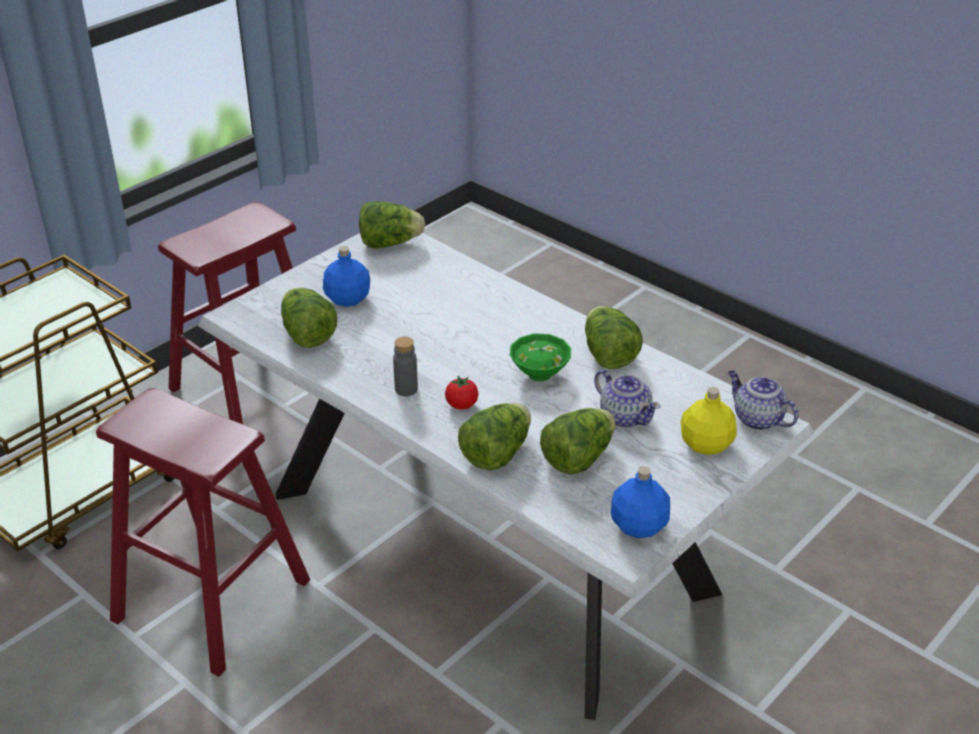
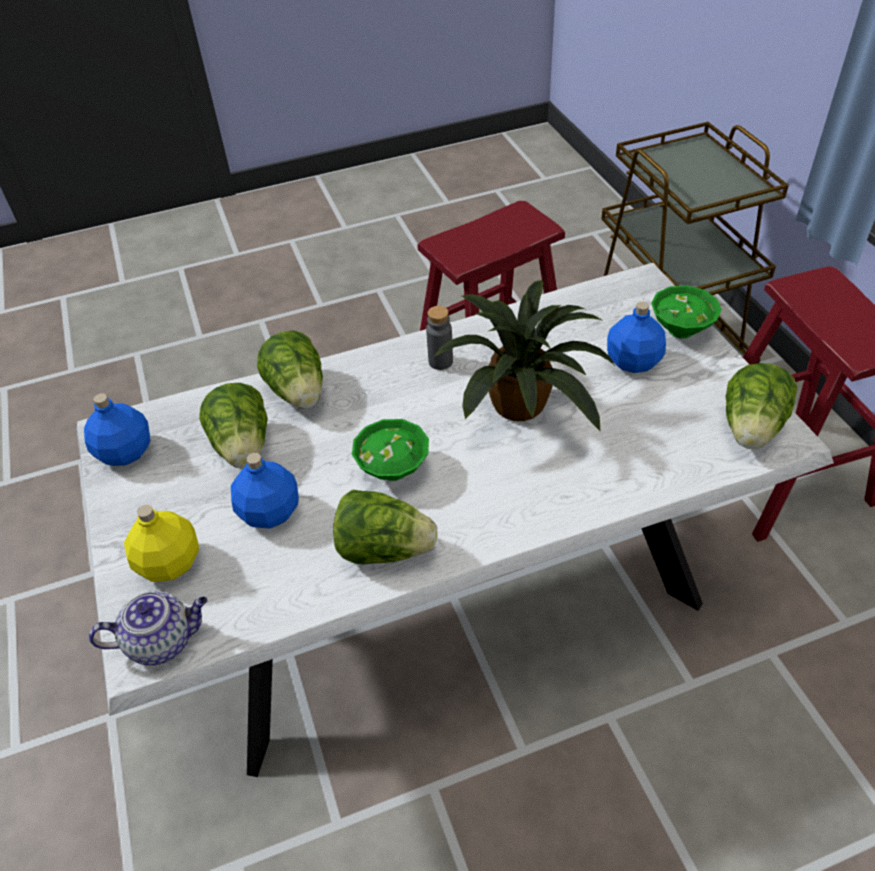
camera: 120 degrees right, 10 degrees up
(297, 286) = (679, 331): none -> green bowl
(307, 334) = (578, 319): lettuce -> none
(430, 335) = (523, 405): none -> potted plant
(461, 405) = (387, 392): tomato -> none
(624, 416) = (270, 513): teapot -> blue bottle

